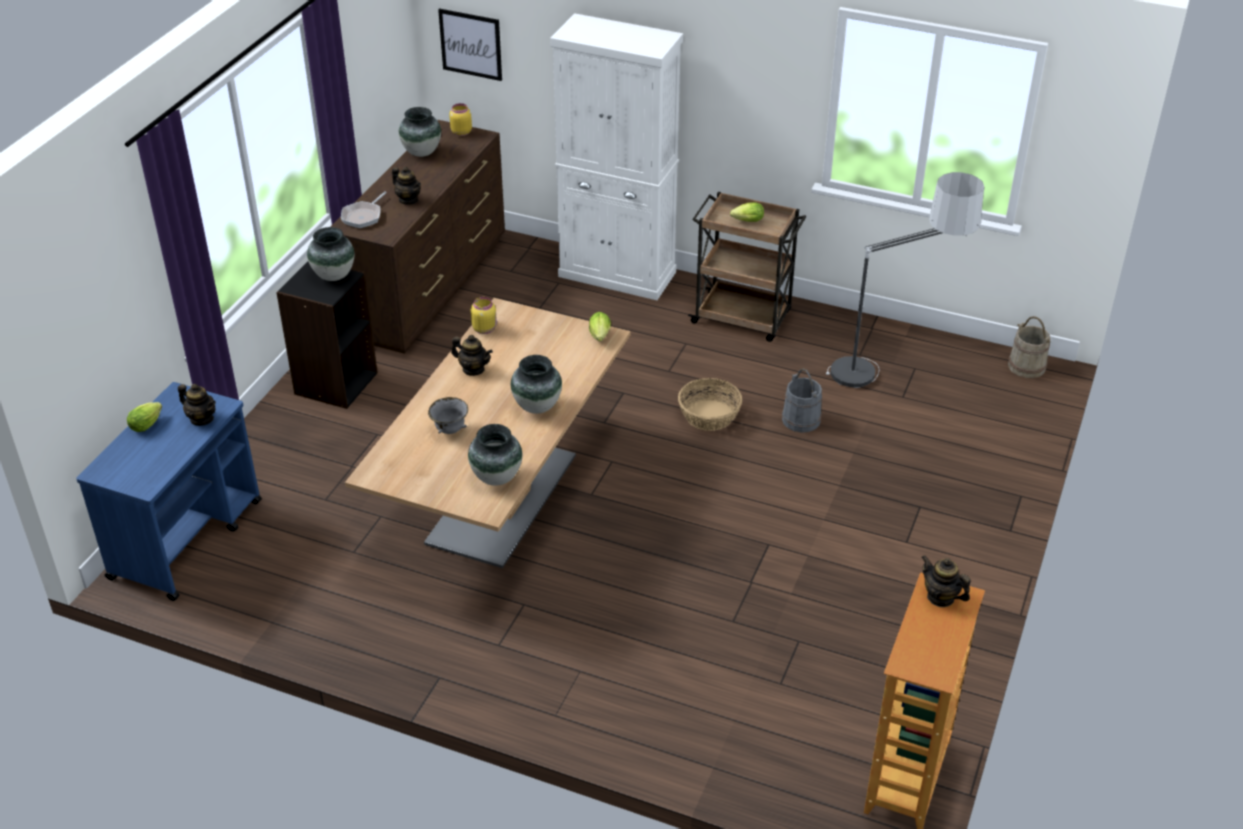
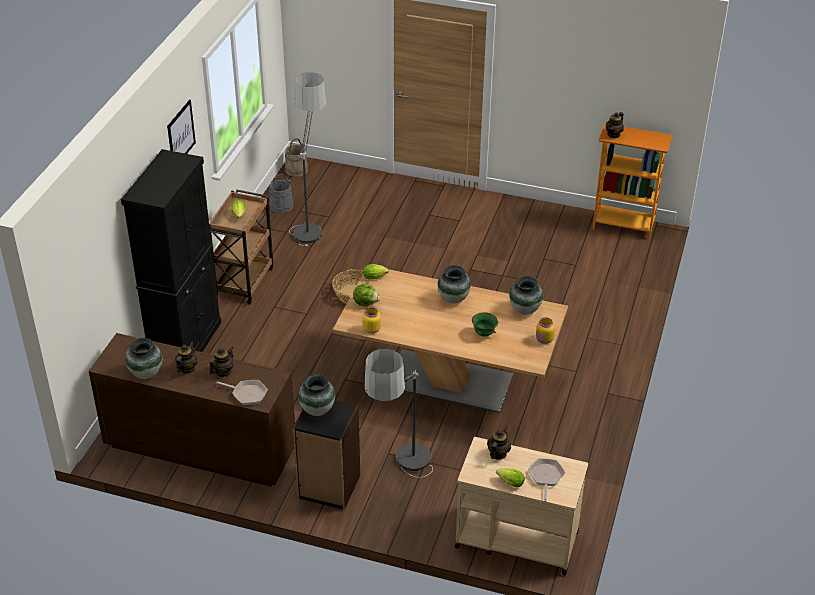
camera: 95 degrees left, 0 degrees up
(141, 457) = (546, 477): none -> frying pan
(187, 538) = (516, 539): blue cart -> beige cart
(329, 443) = (401, 478): none -> floor lamp
(450, 430) = (484, 334): grey bowl -> green bowl
(461, 132) = (114, 354): yellow jar -> yellow jar (544, 340)
(470, 44) = (77, 295): picture -> picture (181, 134)
(473, 369) = (418, 330): teapot -> teapot (187, 368)
(543, 326) = (366, 302): none -> lettuce
(617, 274) = (186, 344): white cabinet -> black cabinet
(801, 419) = (354, 256): grey bucket -> grey bucket (281, 206)

